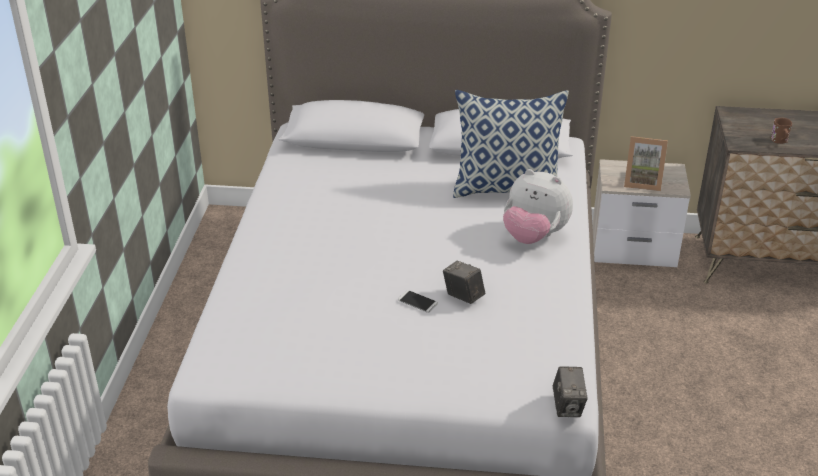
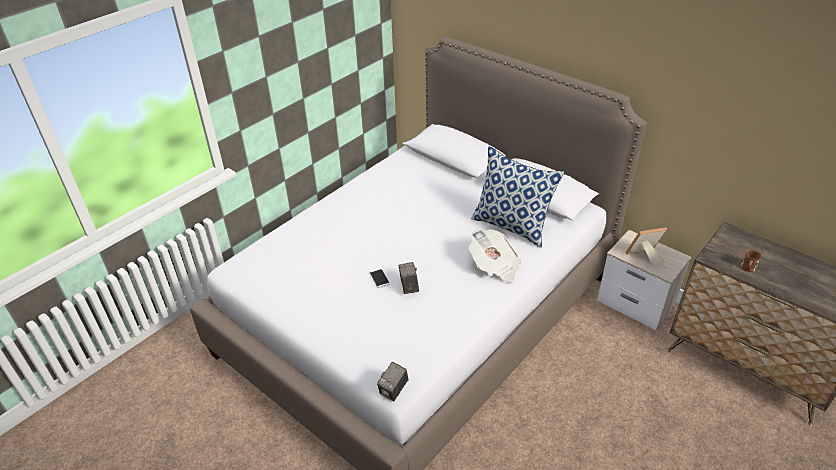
camera: 35 degrees right, 5 degrees up
(534, 236) = (494, 266): plush toy -> newspaper
(642, 182) = (644, 258): picture frame -> picture frame turned 120 degrees clockwise

